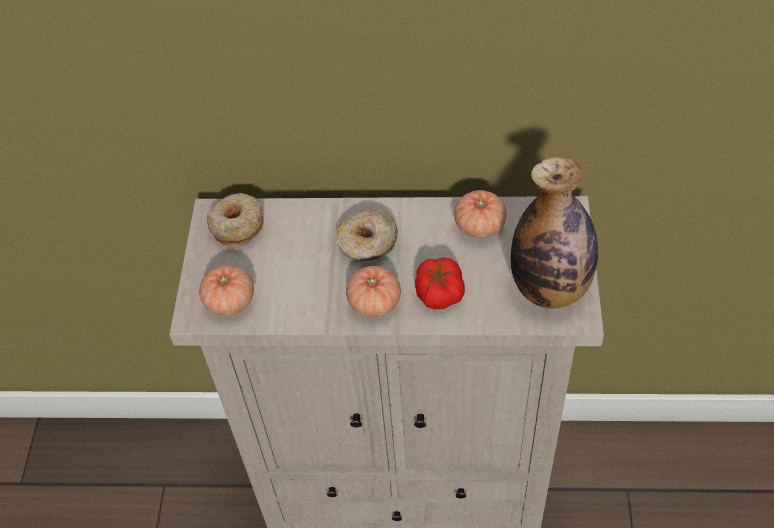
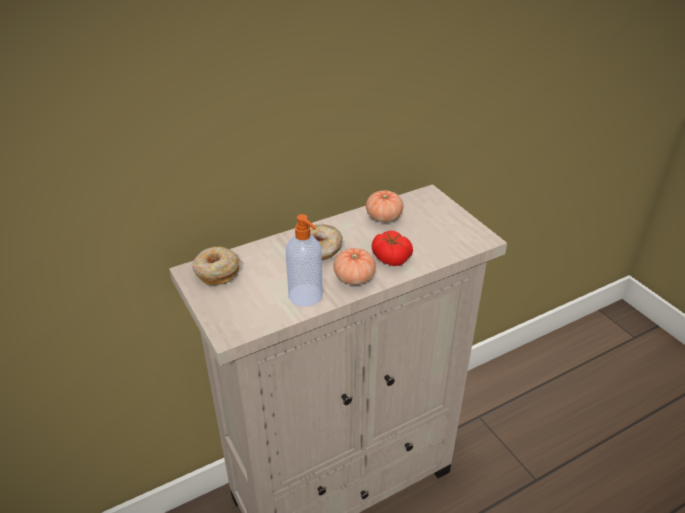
camera: 35 degrees left, 15 degrees down
(230, 301) = (249, 315): tomato -> none
(304, 303) = (306, 296): none -> soap dispenser
(550, 288) = (455, 232): bottle -> none

